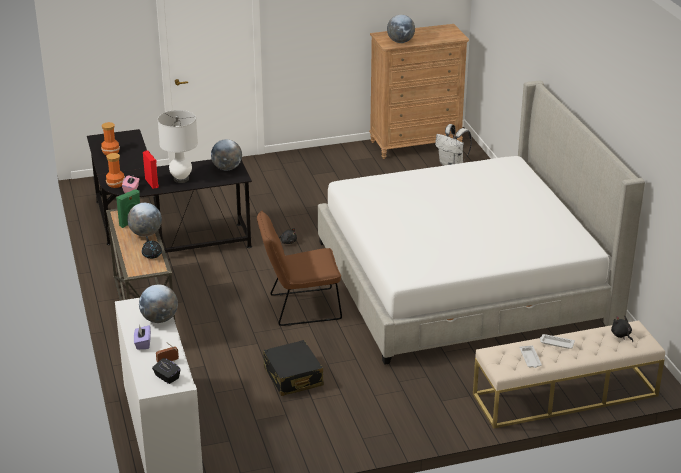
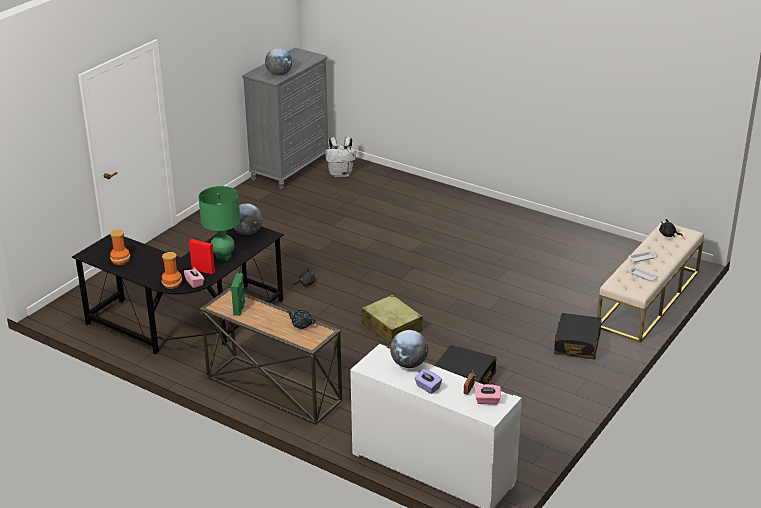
camera: 40 degrees left, 0 degrees up
(145, 234) = (268, 311): globe -> none
(166, 377) = (487, 401): black tissue box -> pink tissue box
(181, 179) = (223, 256): white table lamp -> green table lamp
(299, 307) = (391, 327): brown chair -> beige suitcase
(415, 144) = (290, 169): brown dresser -> grey dresser
(432, 399) = (577, 344): none -> black suitcase
(463, 281) = (475, 254): bed -> none

